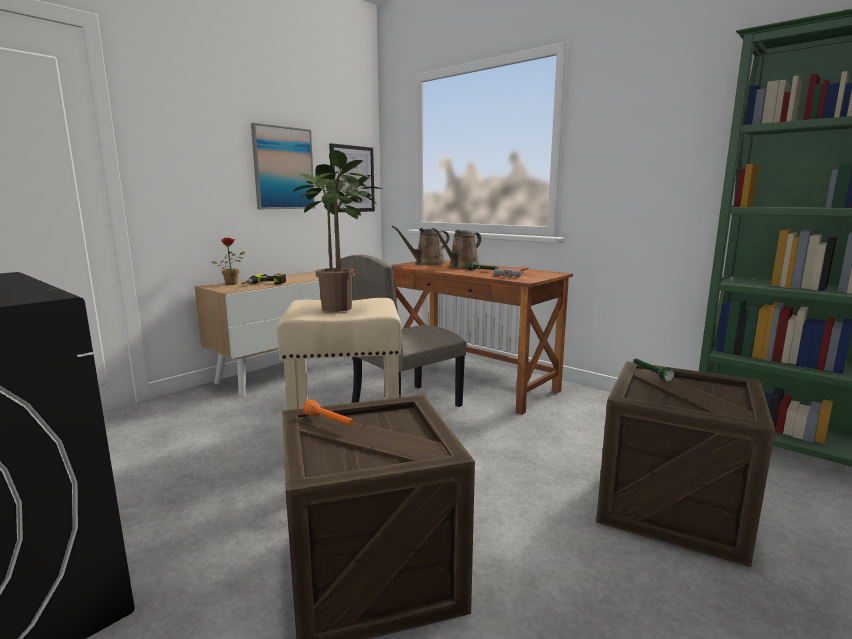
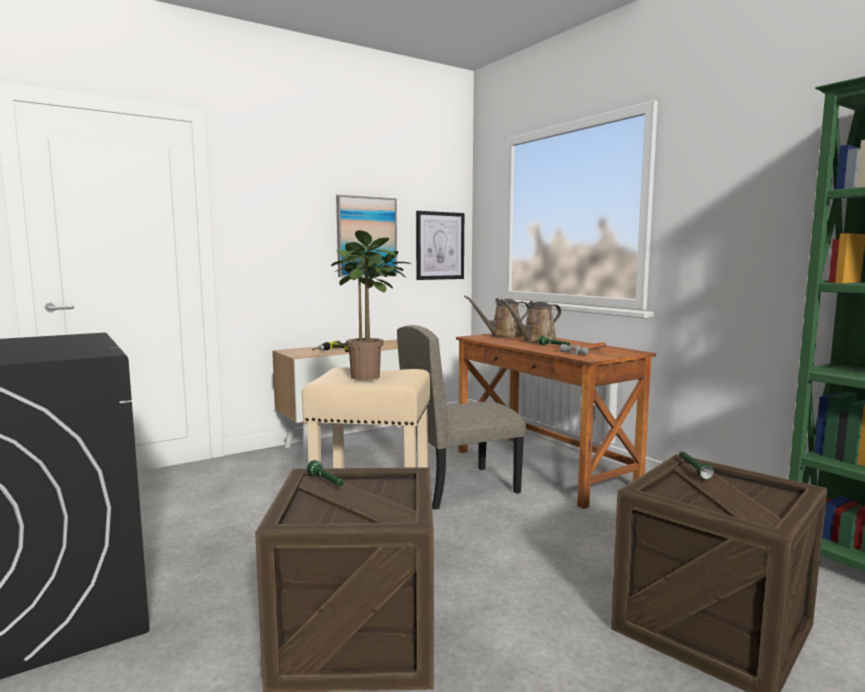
camera: 15 degrees right, 5 degrees down
(233, 283) = (307, 349): potted plant -> none
(329, 421) = (326, 481): orange flashlight -> green flashlight

